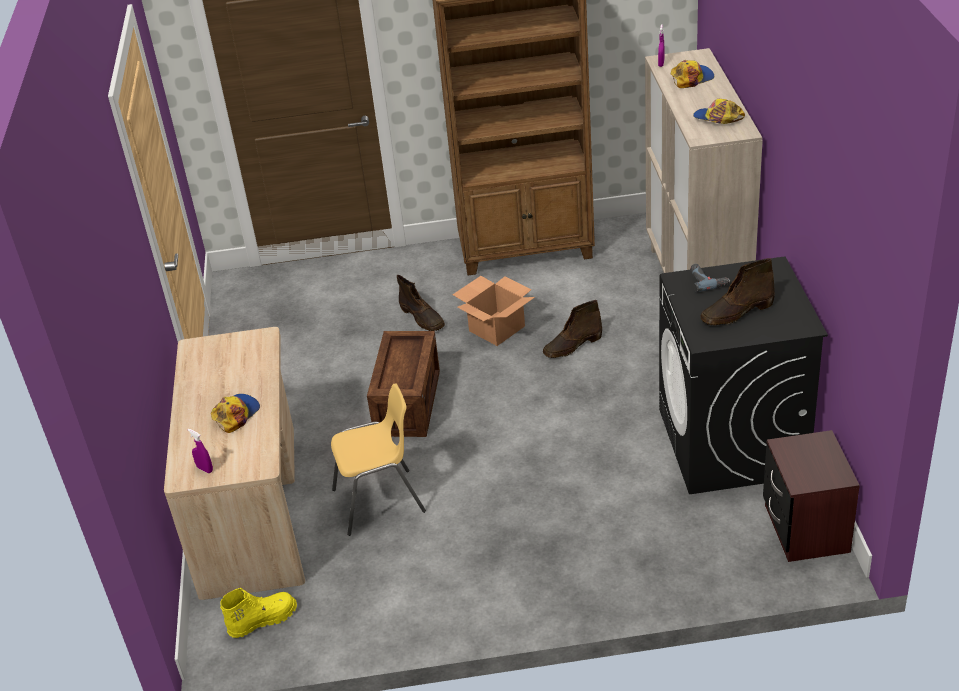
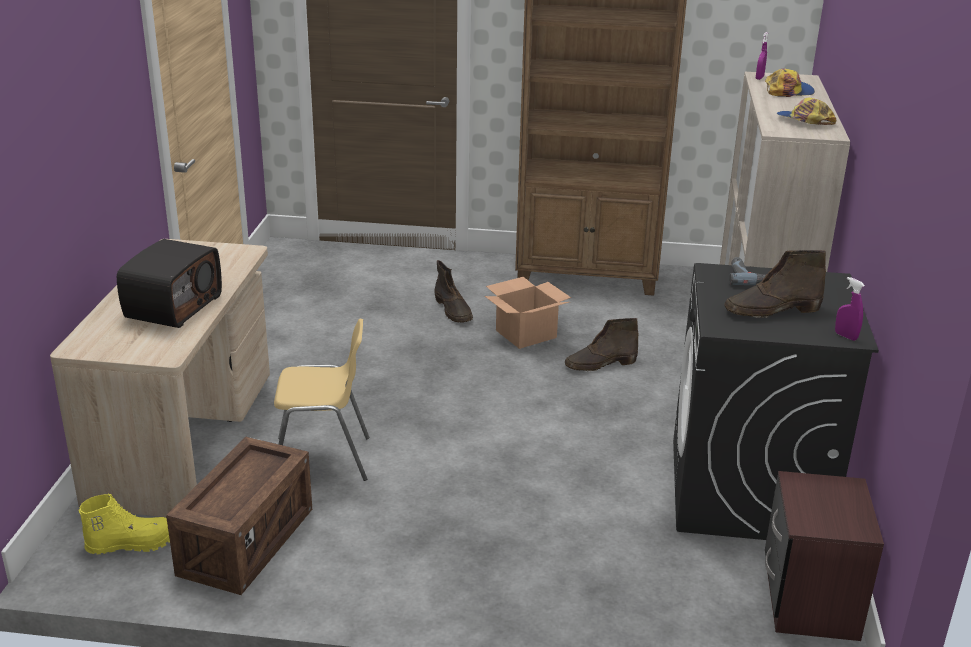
camera: 10 degrees right, 10 degrees down
(205, 469) = (106, 345): purple spray bottle -> purple spray bottle (845, 336)
(235, 414) = (172, 306): cap -> radio
(408, 403) = (400, 379): crate -> crate (246, 542)

